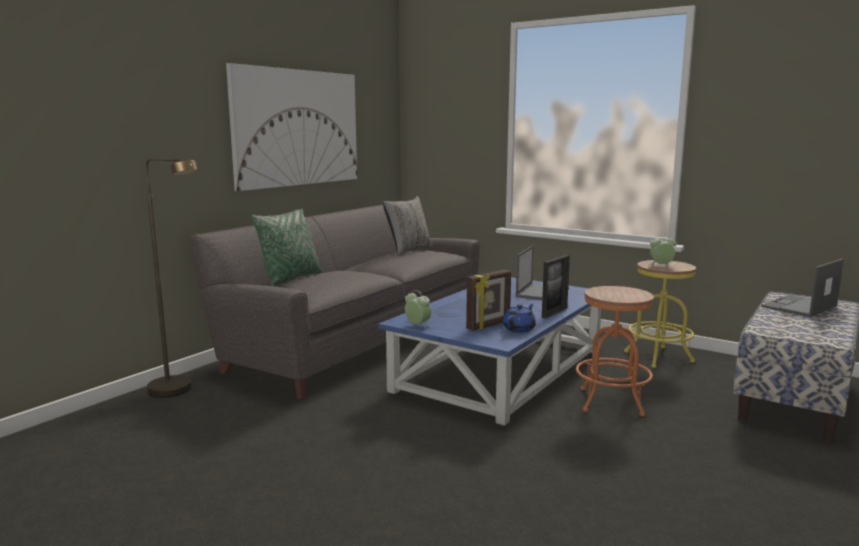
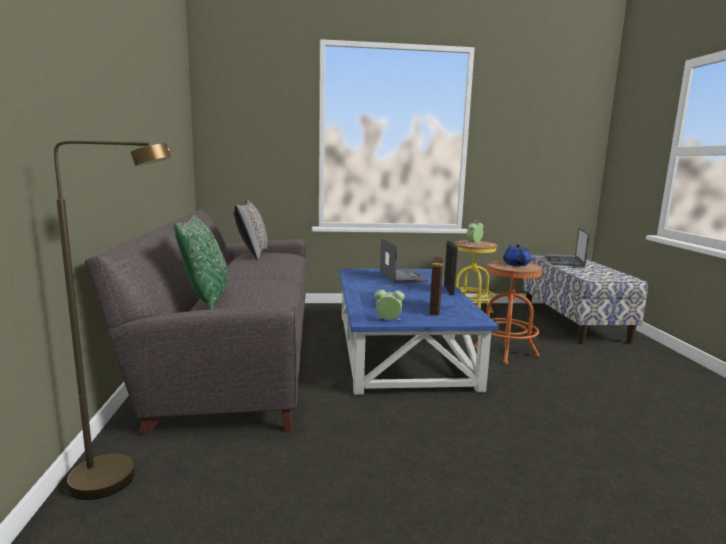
camera: 40 degrees left, 0 degrees up
(297, 128) = (143, 120): picture -> none
(519, 329) = (461, 307): blue teapot -> blue teapot (516, 264)

